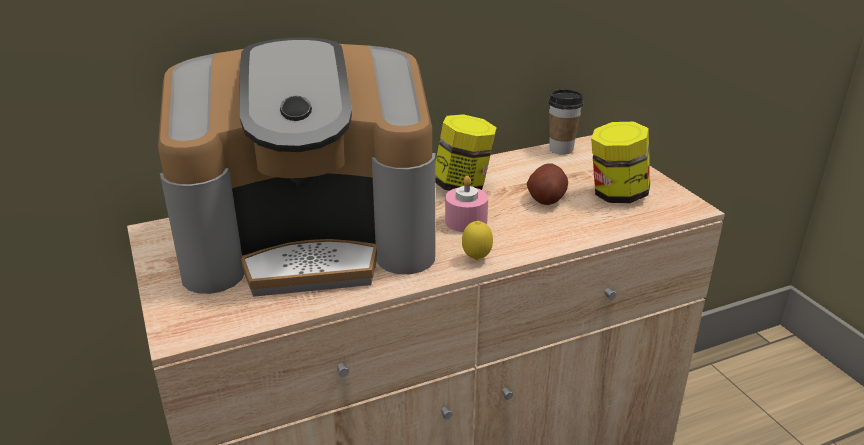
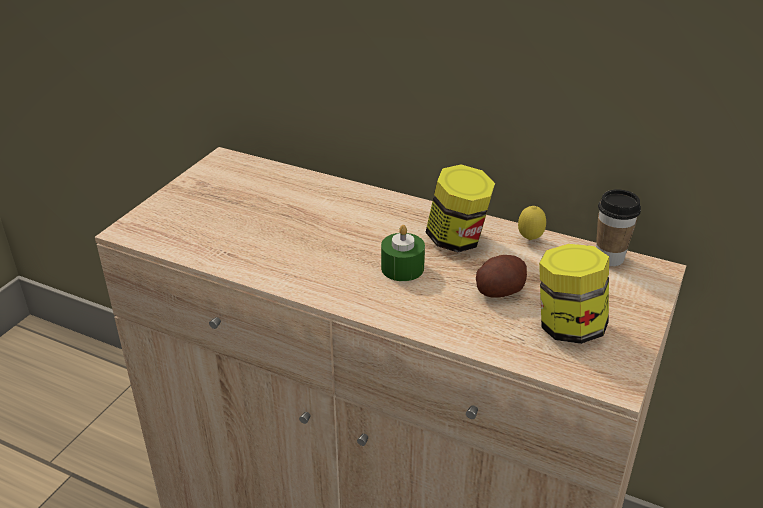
camera: 50 degrees right, 5 degrees up
(311, 238) = (287, 216): coffee machine -> none
(466, 221) = (402, 268): pink candle -> green candle
(476, 259) = (351, 299): lemon -> lemon (530, 239)

